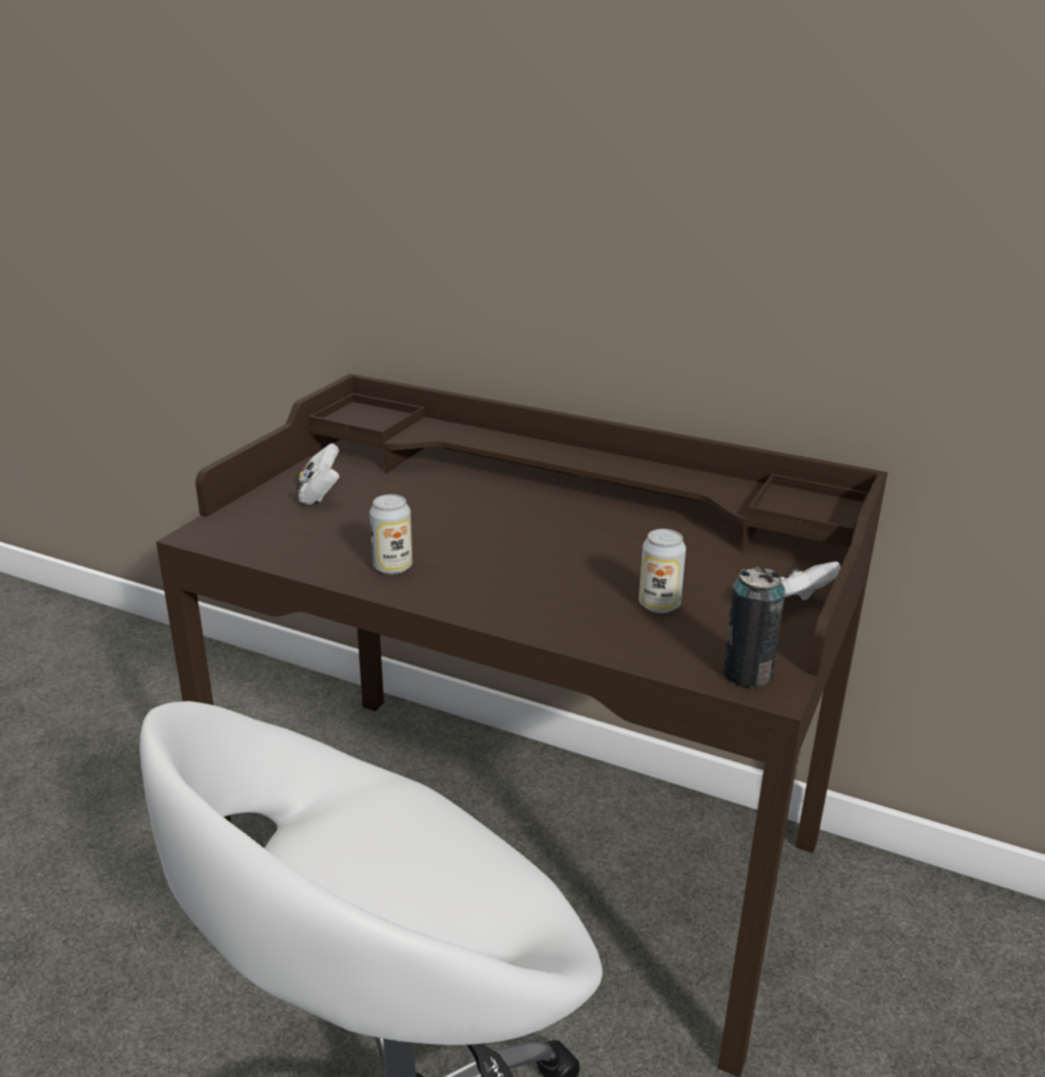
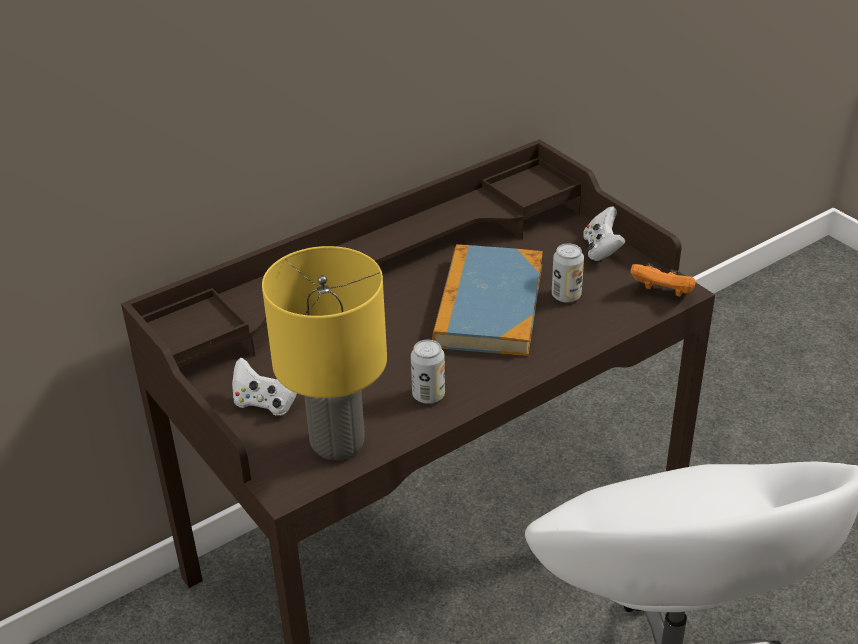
camera: 60 degrees left, 10 degrees up
(277, 540) = (334, 446): none -> yellow table lamp
(586, 562) = (489, 305): none -> book
(747, 674) = (662, 293): can -> orange game controller

